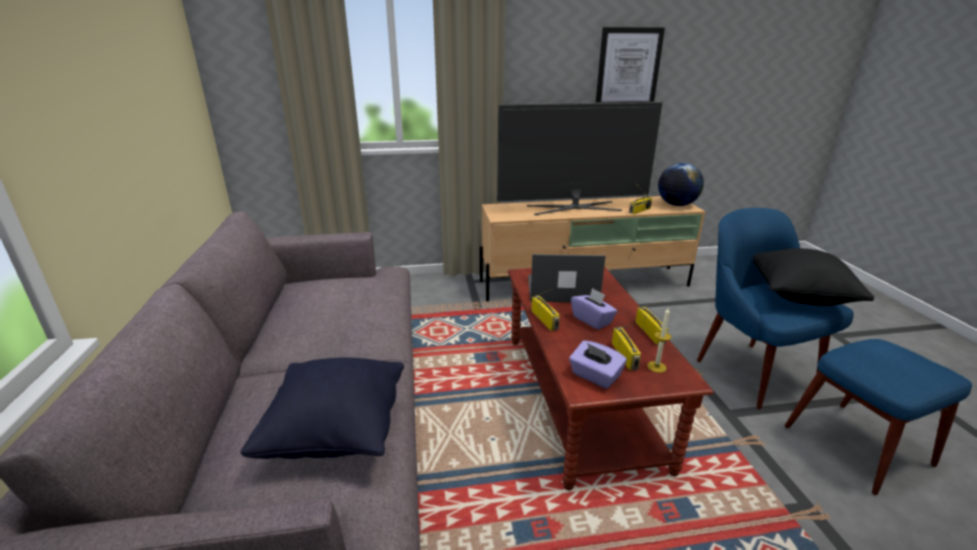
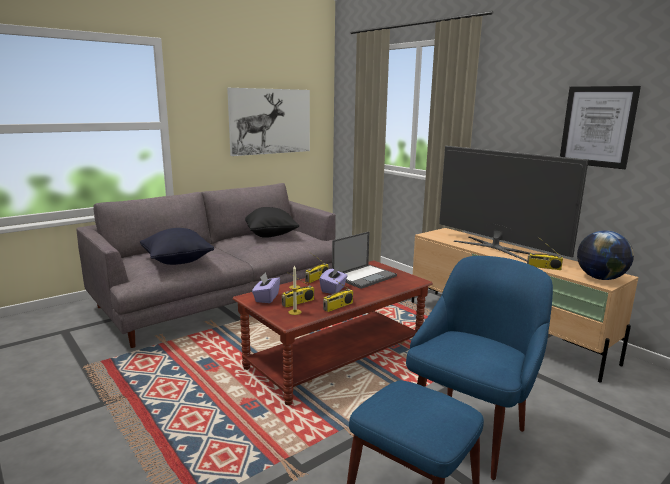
camera: 60 degrees right, 10 degrees down
(143, 97) = (270, 121): none -> picture
(561, 290) = (364, 276): laptop -> laptop turned 75 degrees clockwise
(799, 296) = (489, 355): black pillow -> black pillow (271, 235)

